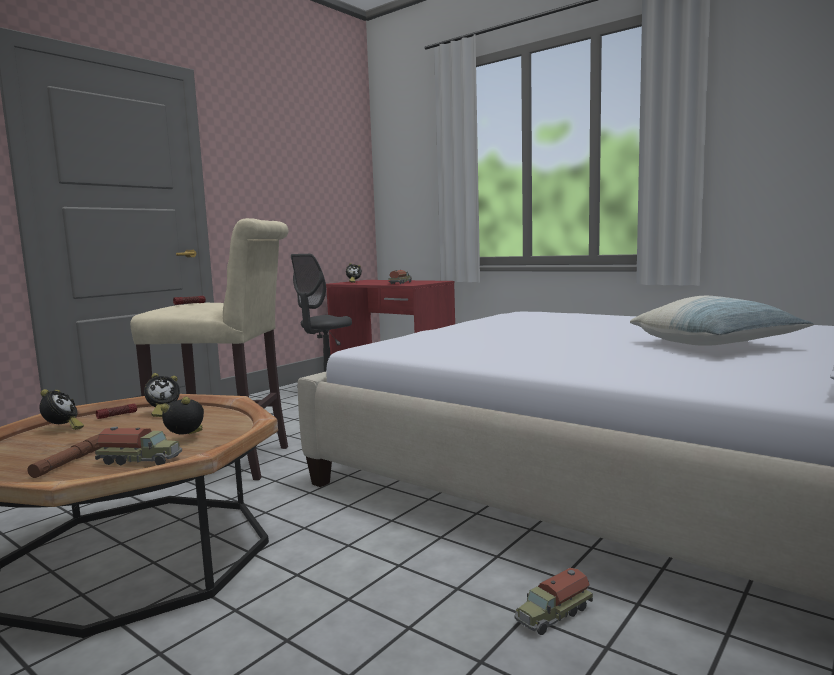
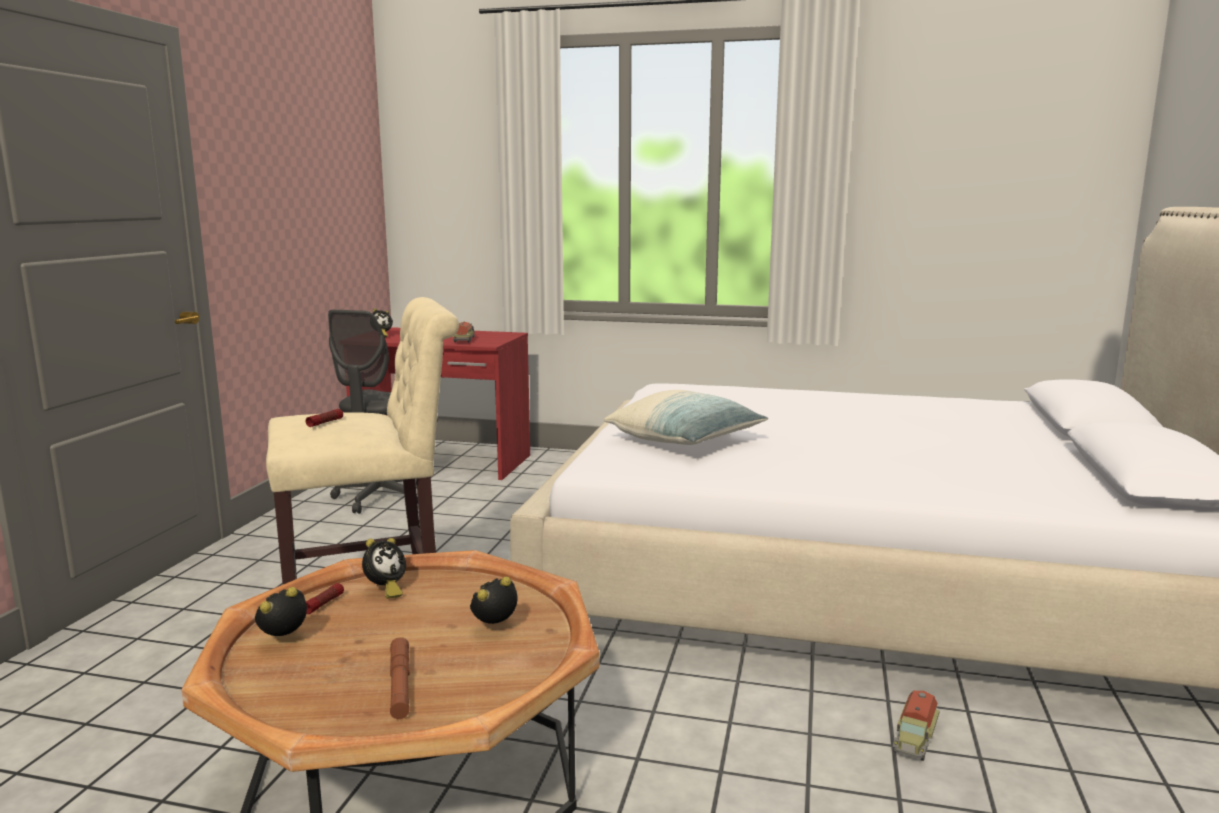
camera: 25 degrees left, 5 degrees up
(62, 429) = (285, 639): alarm clock -> alarm clock turned 105 degrees counterclockwise
(141, 460) = (493, 668): toy truck -> none
(715, 345) = (948, 441): pillow -> pillow (685, 441)

